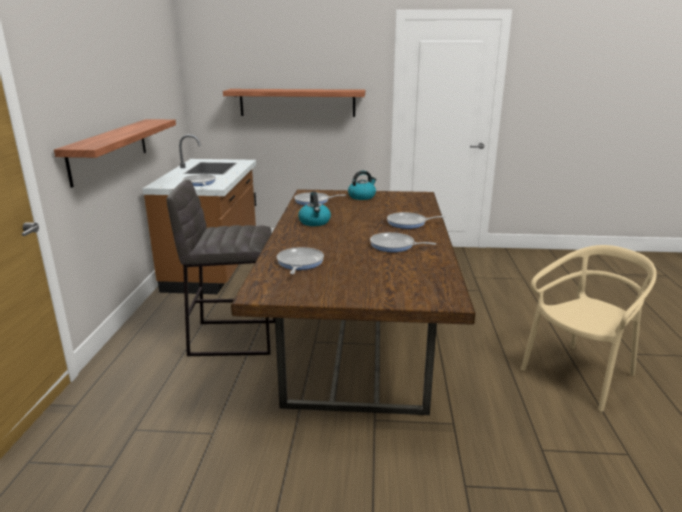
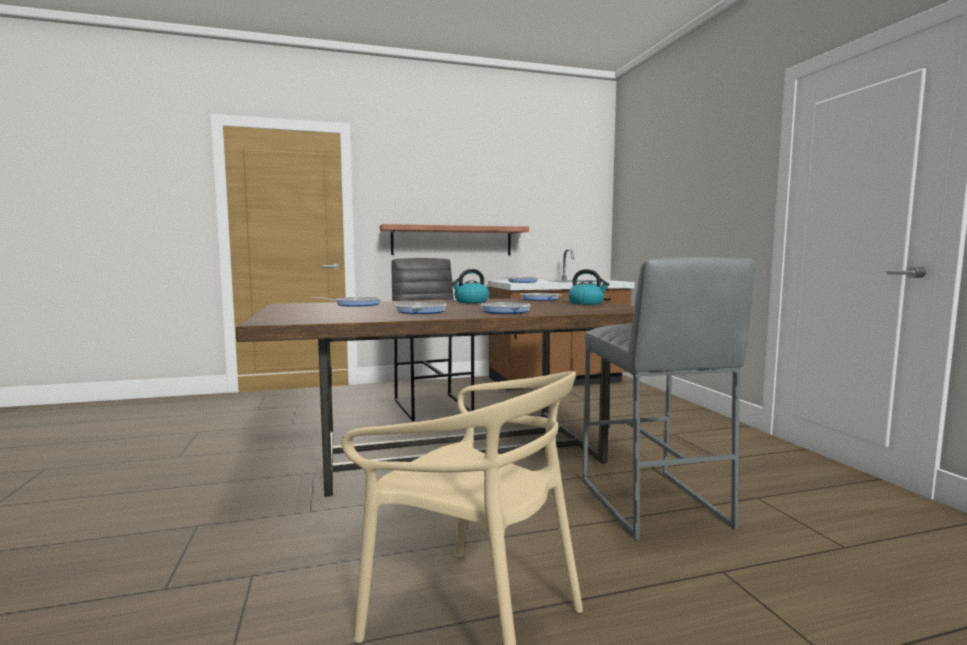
camera: 70 degrees right, 15 degrees down
(297, 102) = (682, 217): shelf -> none
(474, 302) = (651, 503): none -> grey stool

